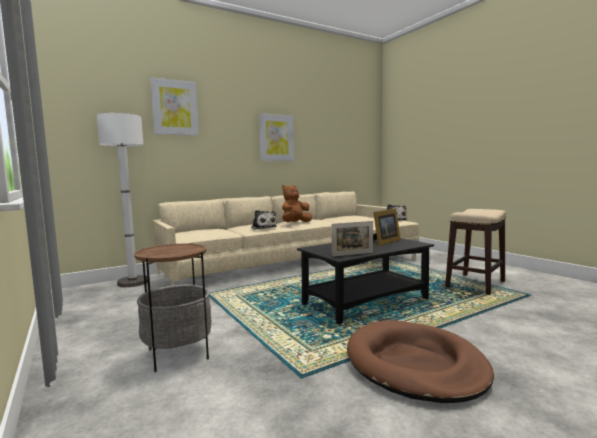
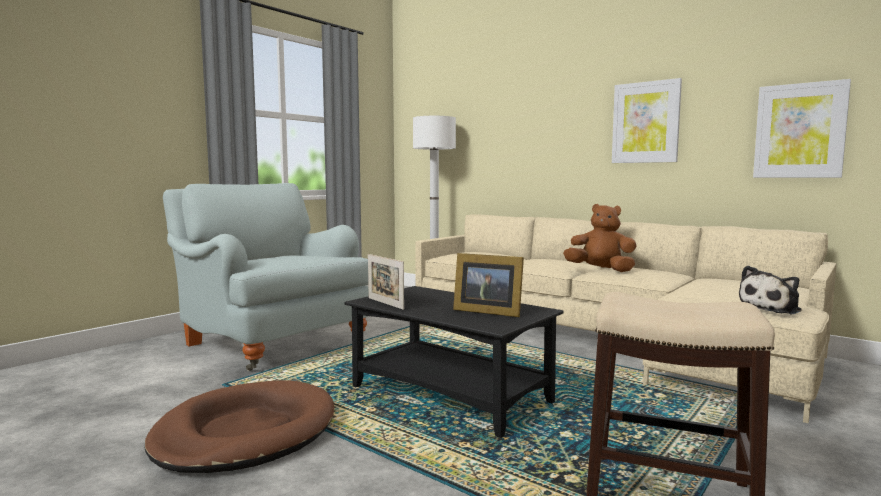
camera: 70 degrees right, 0 degrees up
(175, 107) = (502, 97): picture -> picture (799, 131)
(178, 354) = (271, 341): side table -> grey armchair
(263, 227) = (537, 265): plush toy -> none

